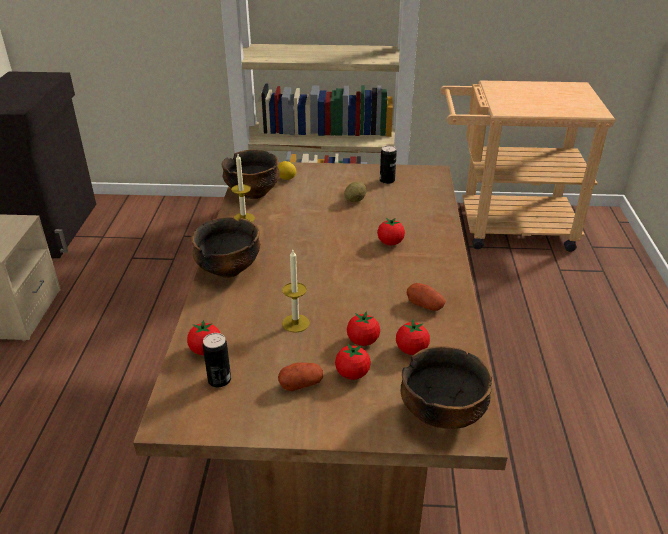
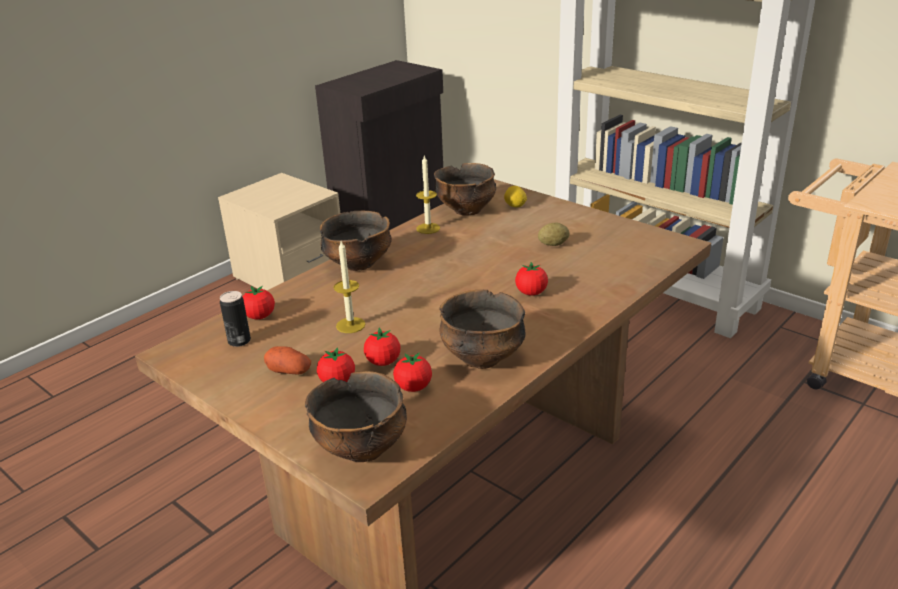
camera: 40 degrees right, 5 degrees down
(387, 180) = (614, 236): can -> none
(425, 305) = (482, 357): potato -> bowl

